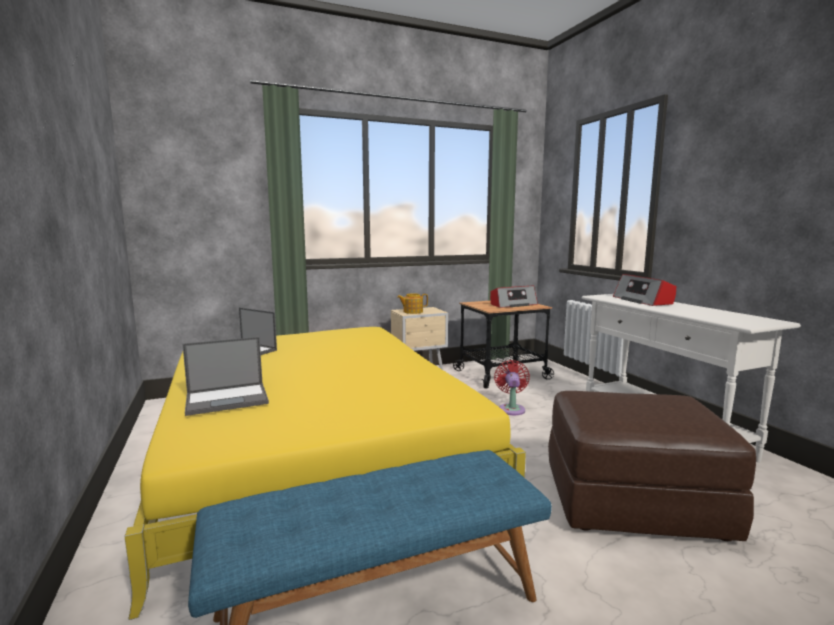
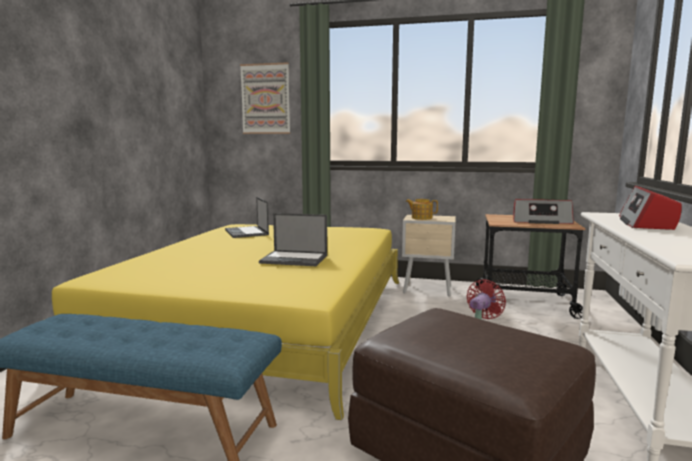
camera: 35 degrees right, 0 degrees up
(215, 188) = (265, 99): none -> picture
(228, 399) = (169, 258): laptop -> laptop (295, 259)

